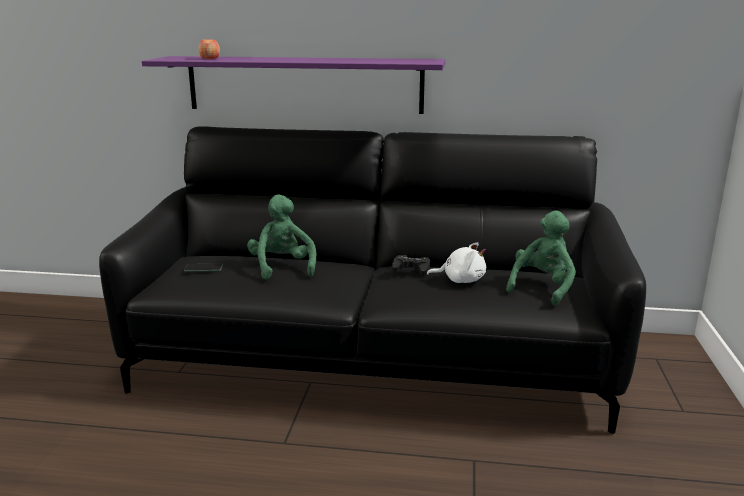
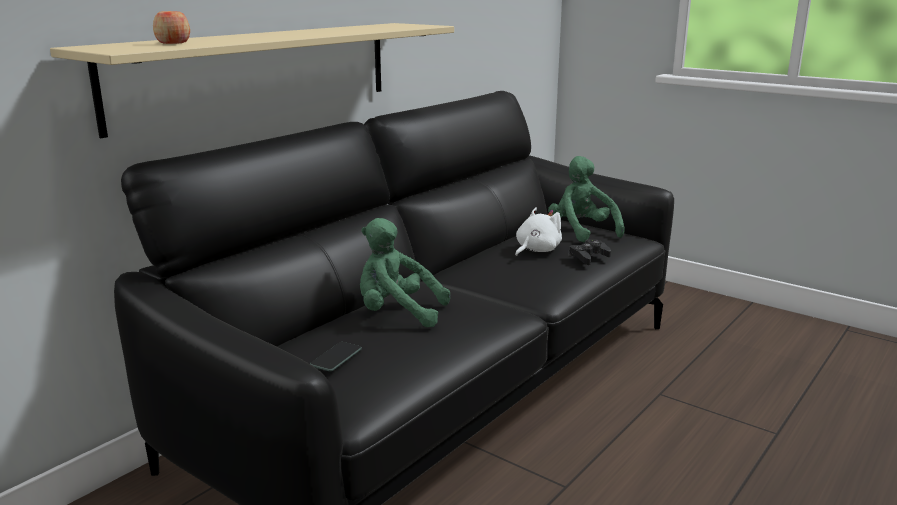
camera: 60 degrees left, 0 degrees up
(304, 84) = (259, 72): purple shelf -> beige shelf
(411, 270) = (485, 261): black game controller -> black game controller (588, 257)

